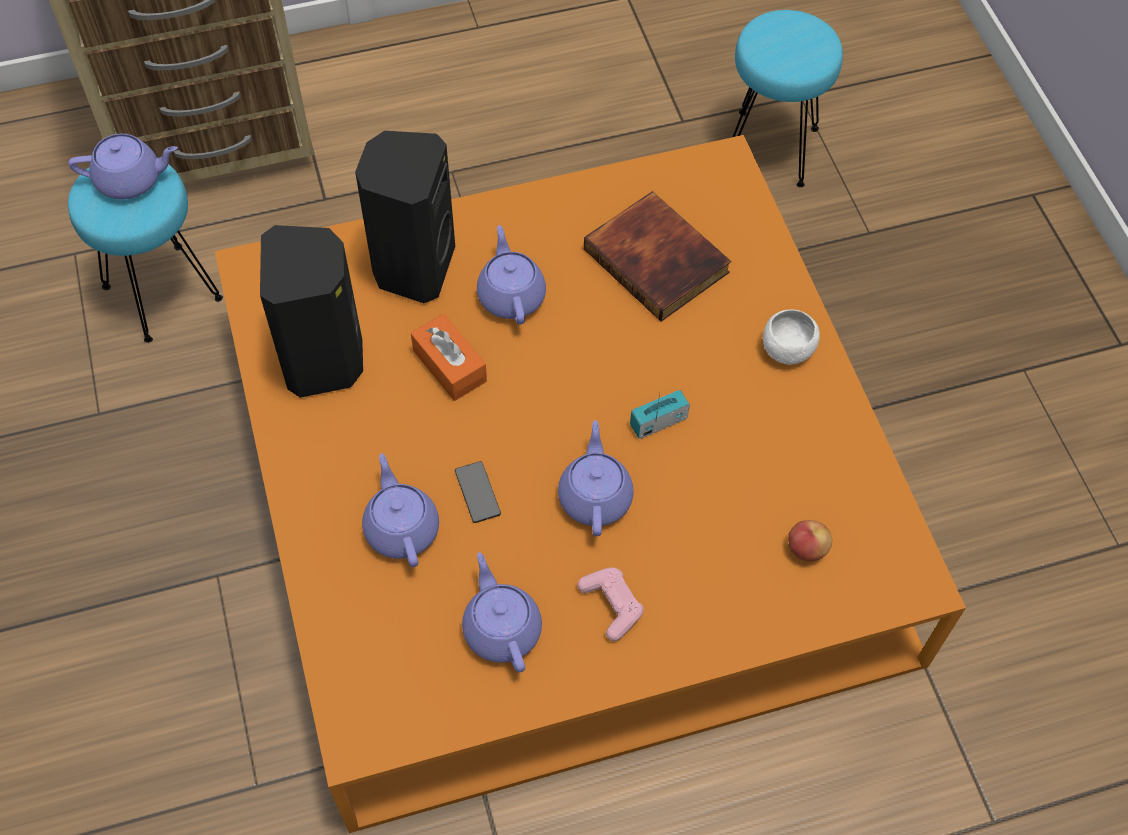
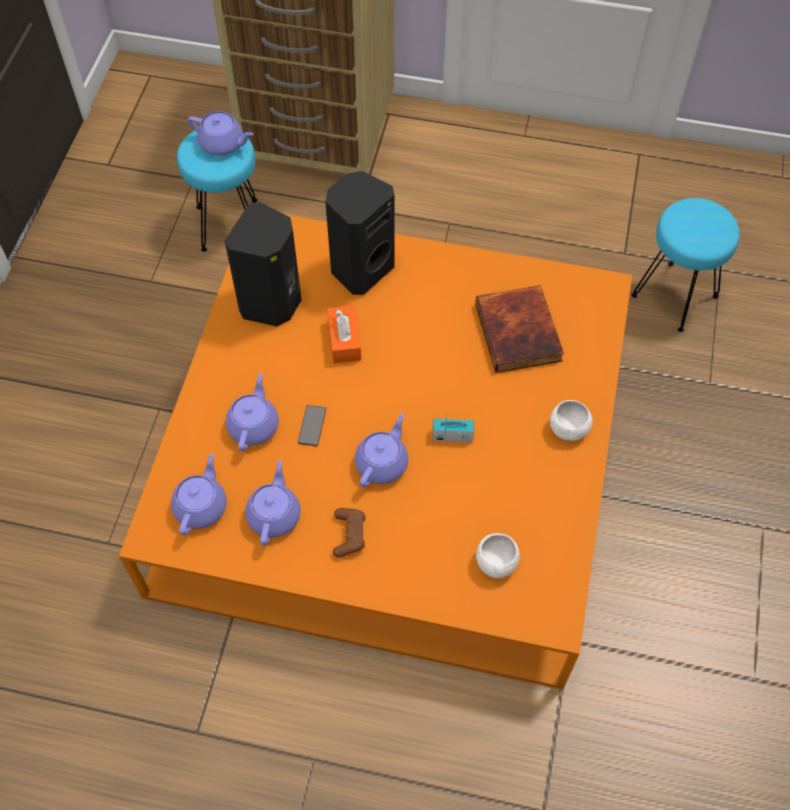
camera: 30 degrees right, 0 degrees up
(511, 295) = (410, 313): purple teapot -> purple teapot (201, 506)
(611, 605) = (349, 535): pink game controller -> brown game controller
(806, 549) = (496, 562): apple -> white bowl

